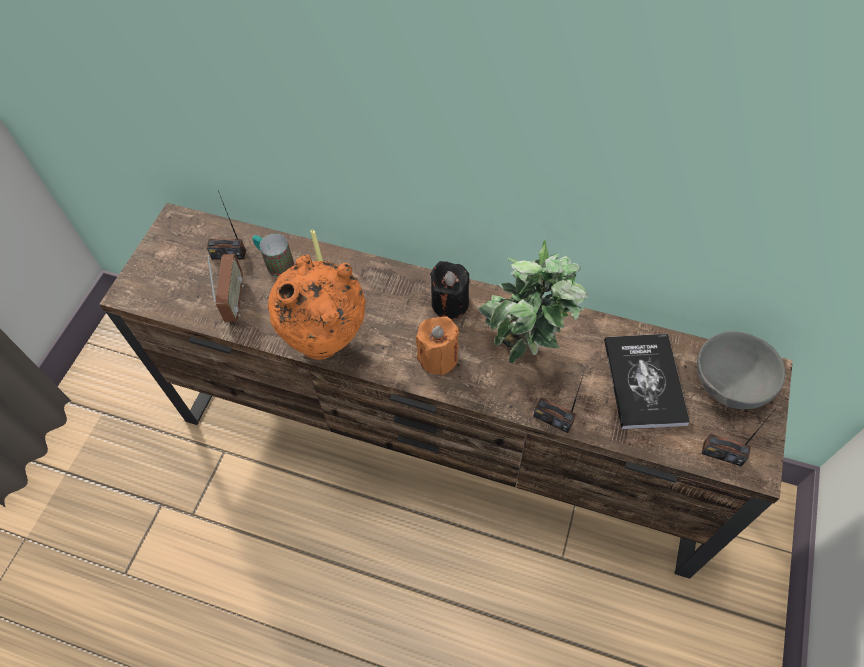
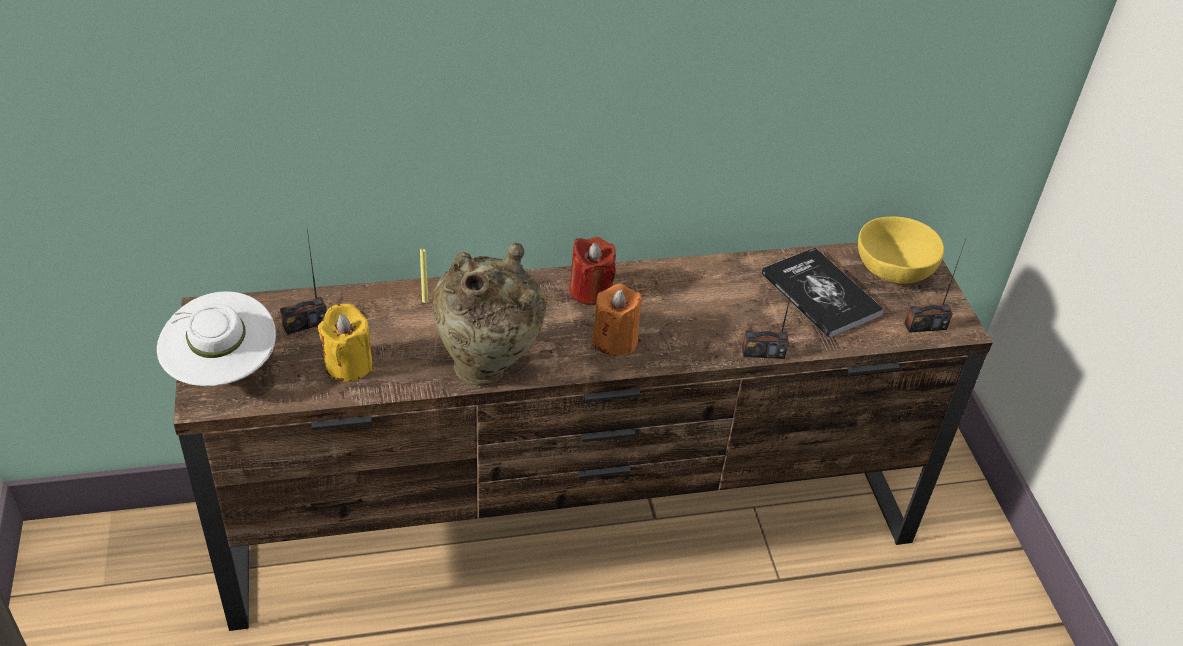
camera: 35 degrees left, 15 degrees down
(153, 273) = (222, 371): none -> white hat
(234, 301) = (348, 364): radio -> yellow candle
(275, 263) = (369, 315): mug -> none
(327, 344) = (488, 368): orange vase -> beige vase
(450, 303) = (590, 291): black candle -> red candle
(524, 353) = (696, 309): potted plant -> none
(727, 385) = (891, 272): grey bowl -> yellow bowl

